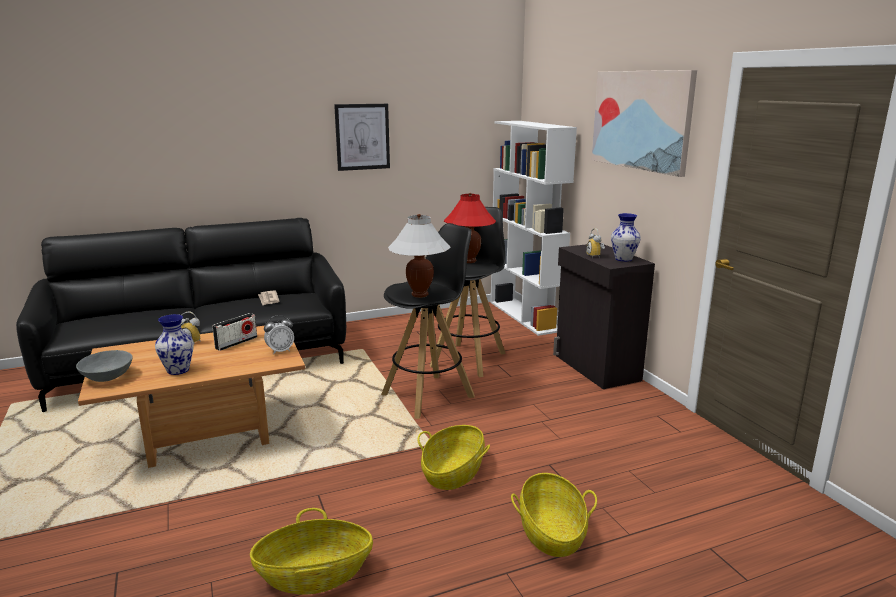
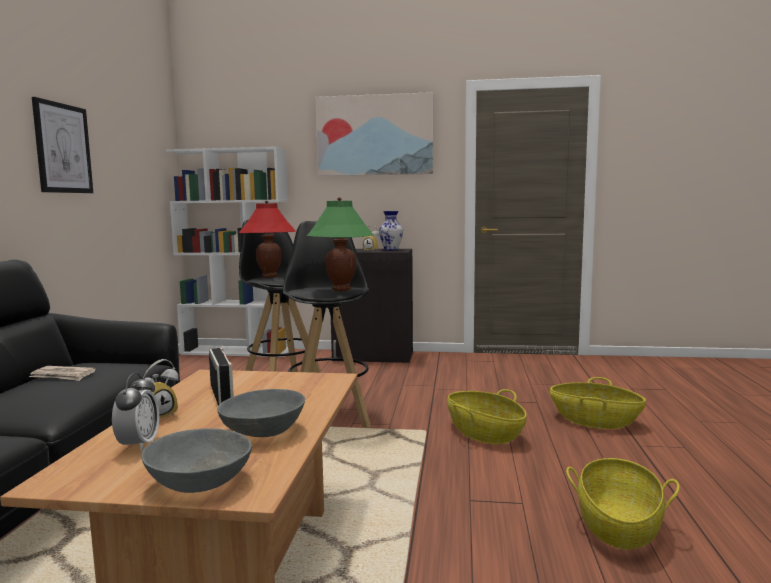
camera: 60 degrees left, 10 degrees down
(179, 370) = (264, 431): vase -> grey bowl
(280, 351) = (296, 378): alarm clock -> alarm clock (138, 445)
(420, 295) = (341, 289): white table lamp -> green table lamp

